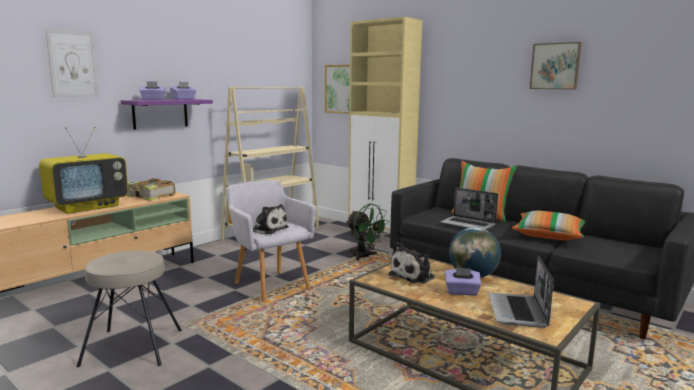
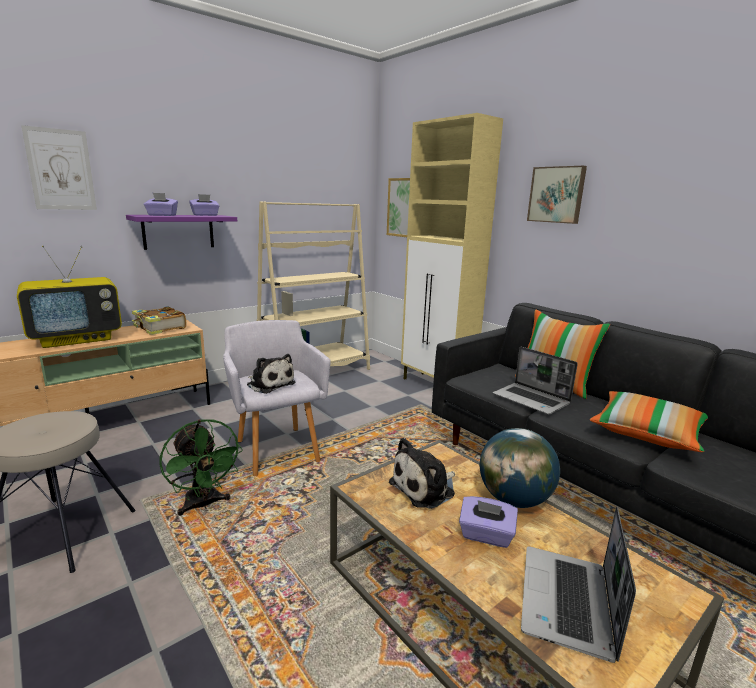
camera: 10 degrees right, 5 degrees up
(364, 256) = (407, 415): green fan -> green fan (203, 505)
(555, 66) = (686, 182): picture -> picture (556, 195)

